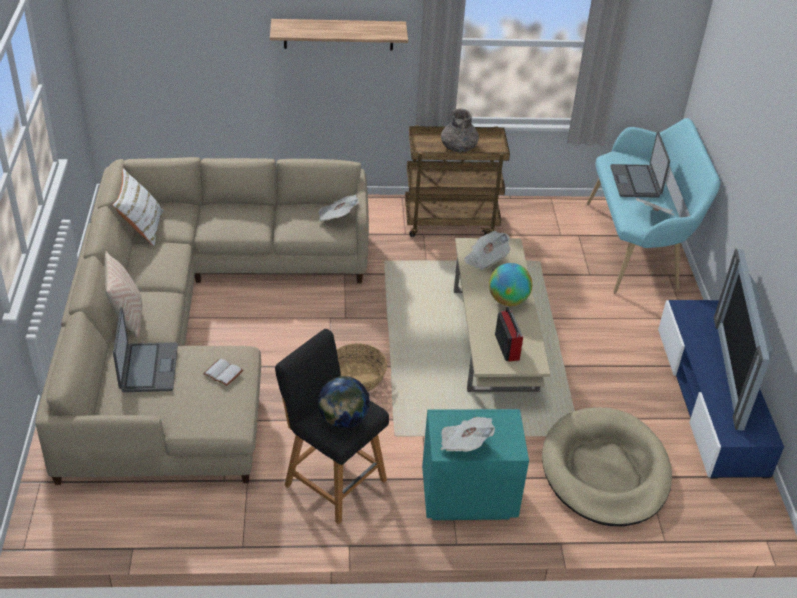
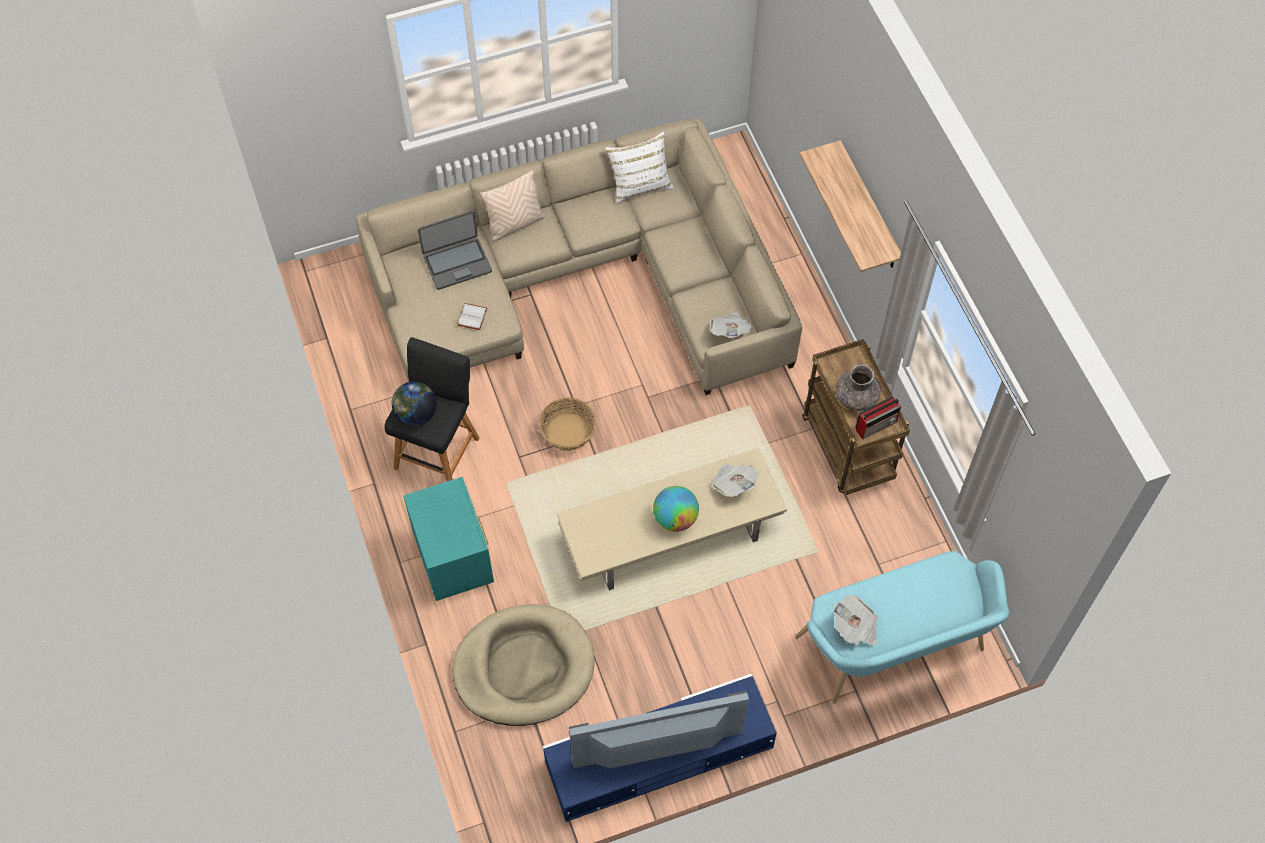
camera: 75 degrees right, 20 degrees up
(464, 443) = (430, 514): newspaper -> none
(507, 346) = (605, 532): radio -> radio (876, 425)
(636, 182) = (915, 598): laptop -> none

